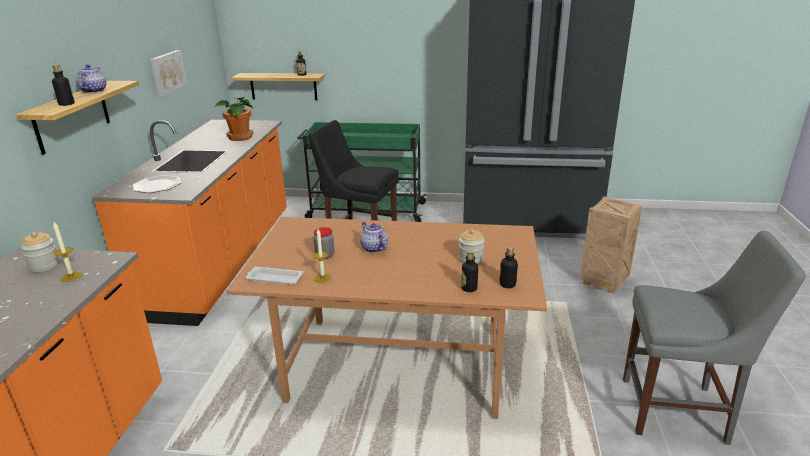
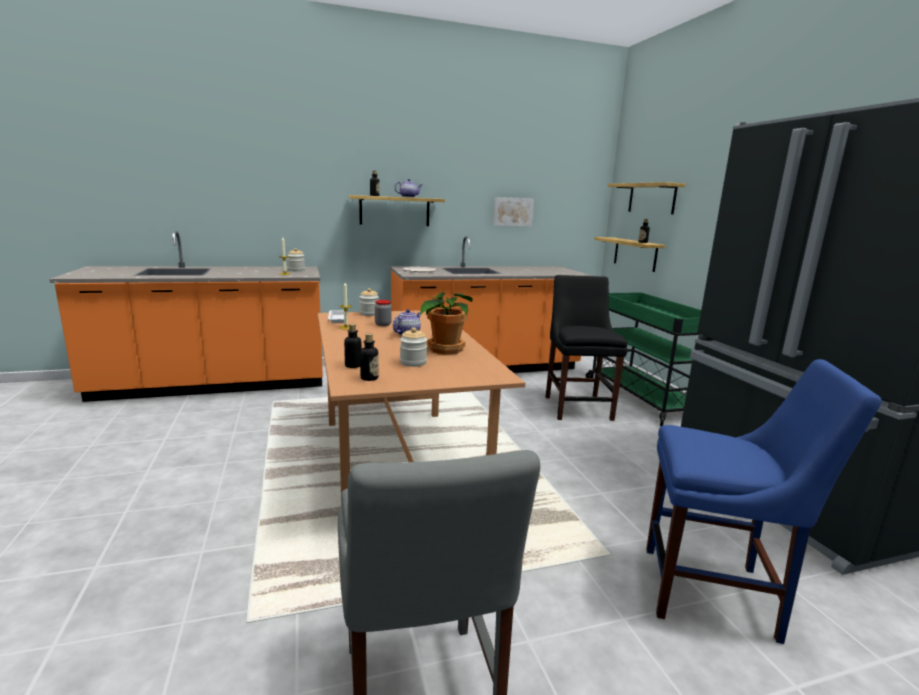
camera: 65 degrees right, 10 degrees down
(240, 138) = (532, 272): potted plant -> potted plant (444, 349)
(267, 257) = (369, 314): none -> jar
(291, 29) = (651, 198): none -> shelf
(605, 282) = (716, 593): crate -> blue chair

